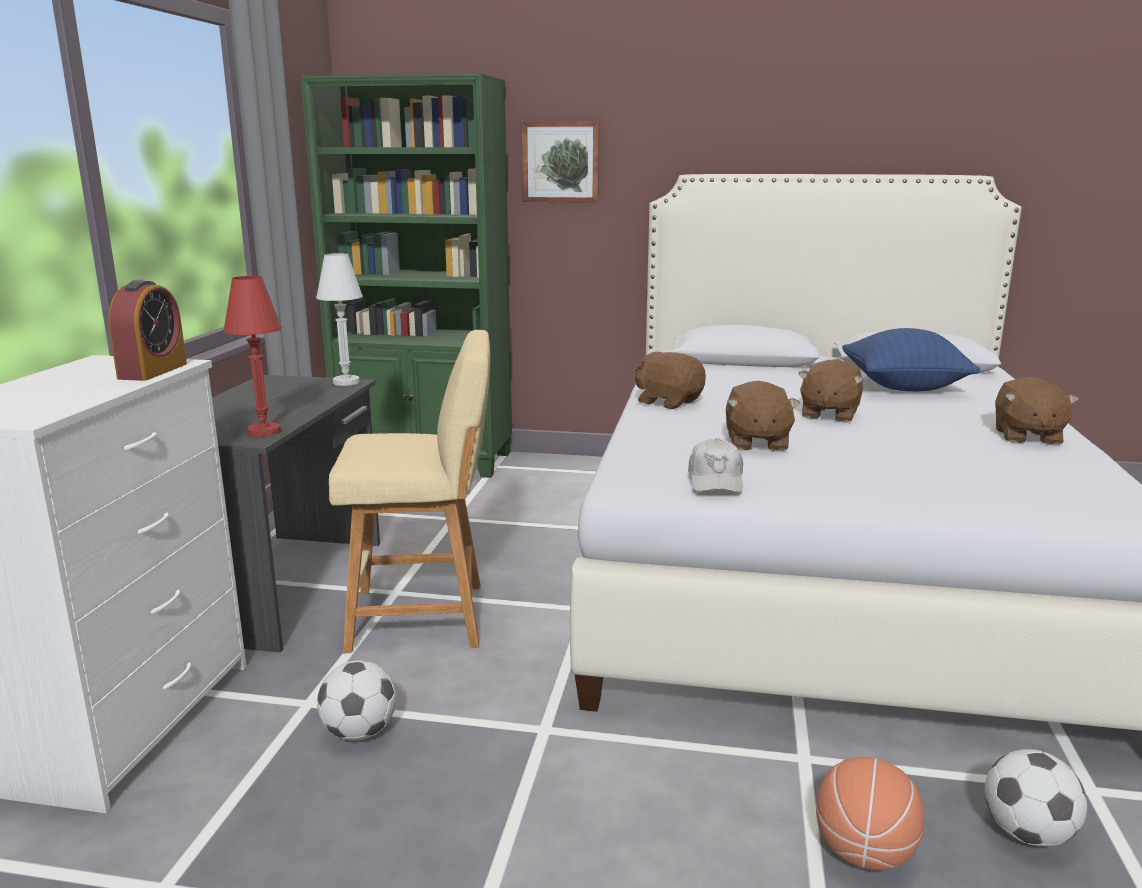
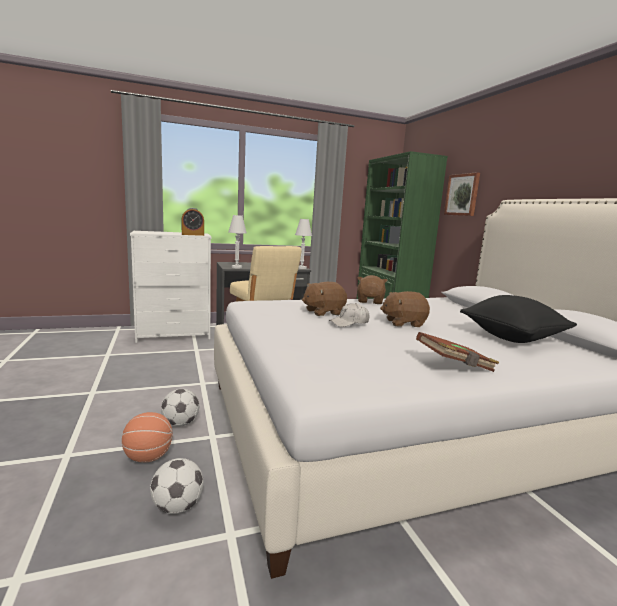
camera: 60 degrees right, 5 degrees down
(264, 432) = (236, 267): red table lamp -> white table lamp
(359, 732) = (184, 359): football -> football (180, 423)
(716, 480) = (261, 309): white cap -> white cap (349, 323)
(903, 387) = (512, 338): blue pillow -> black pillow
(1026, 437) = (455, 366): brown plush toy -> brown book

